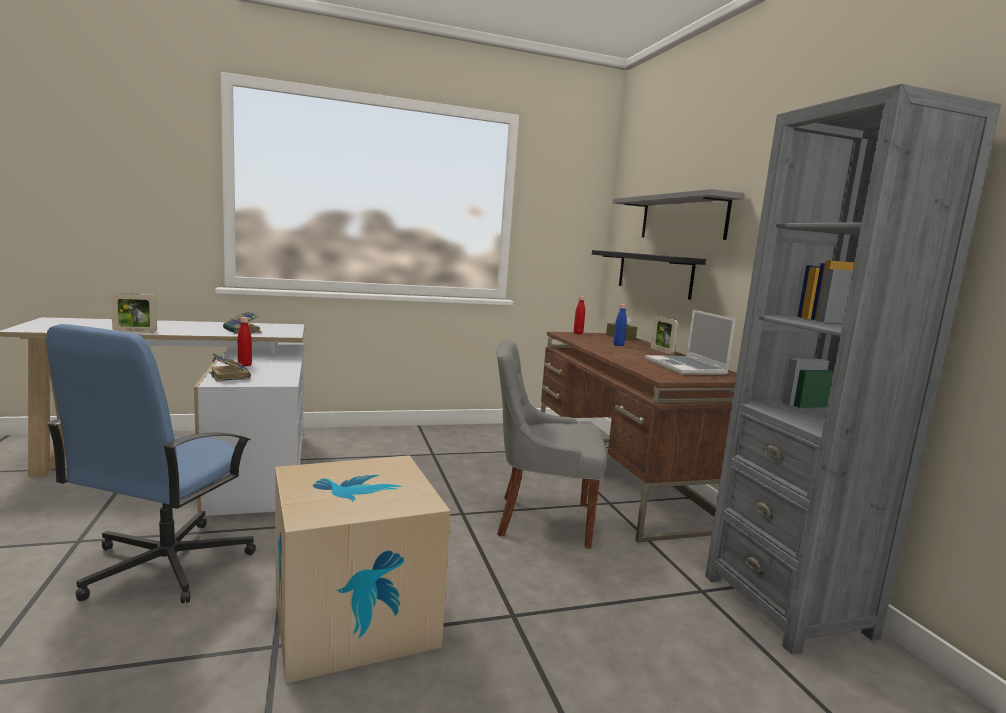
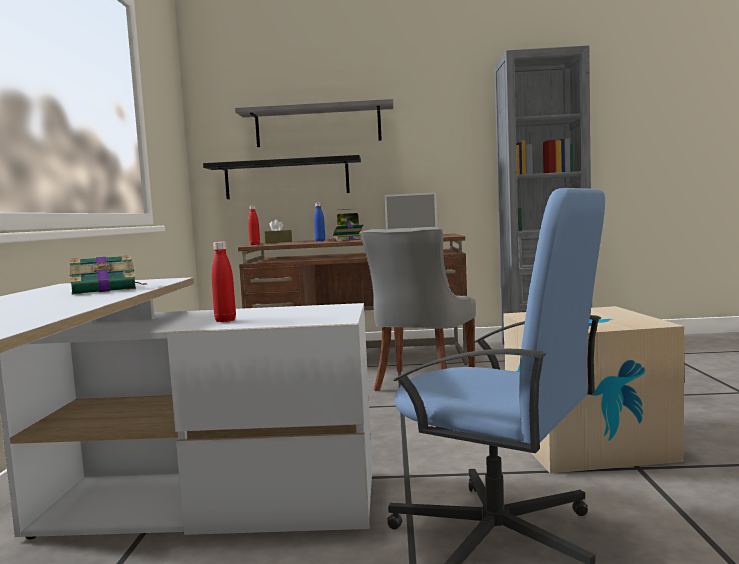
camera: 70 degrees left, 5 degrees down
(135, 331) = (49, 315): picture frame -> none
(229, 375) = (296, 319): book -> book (347, 240)

